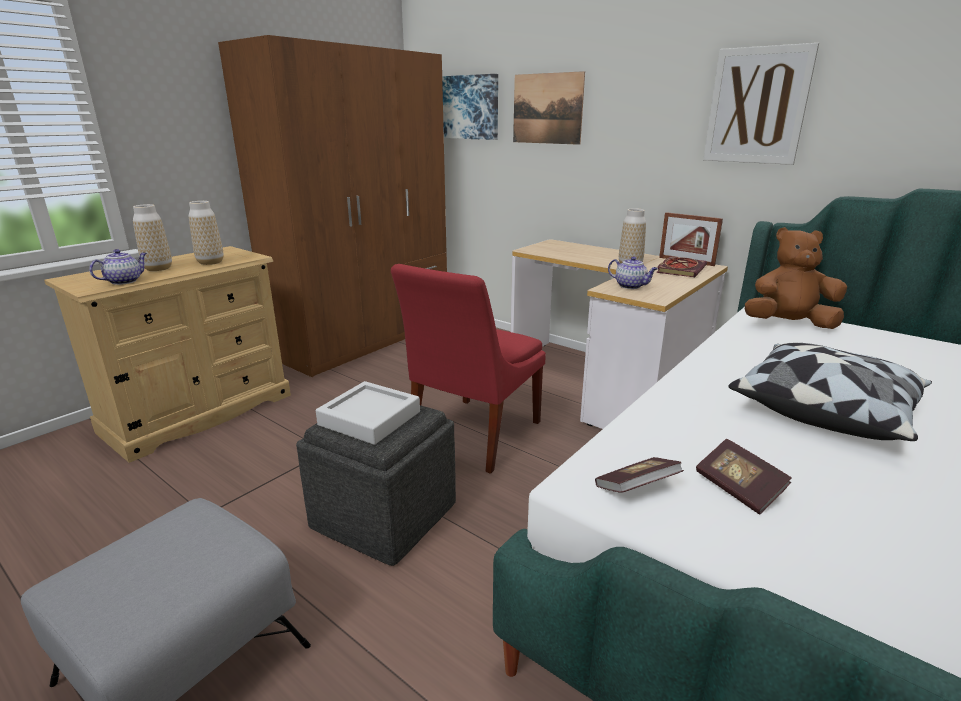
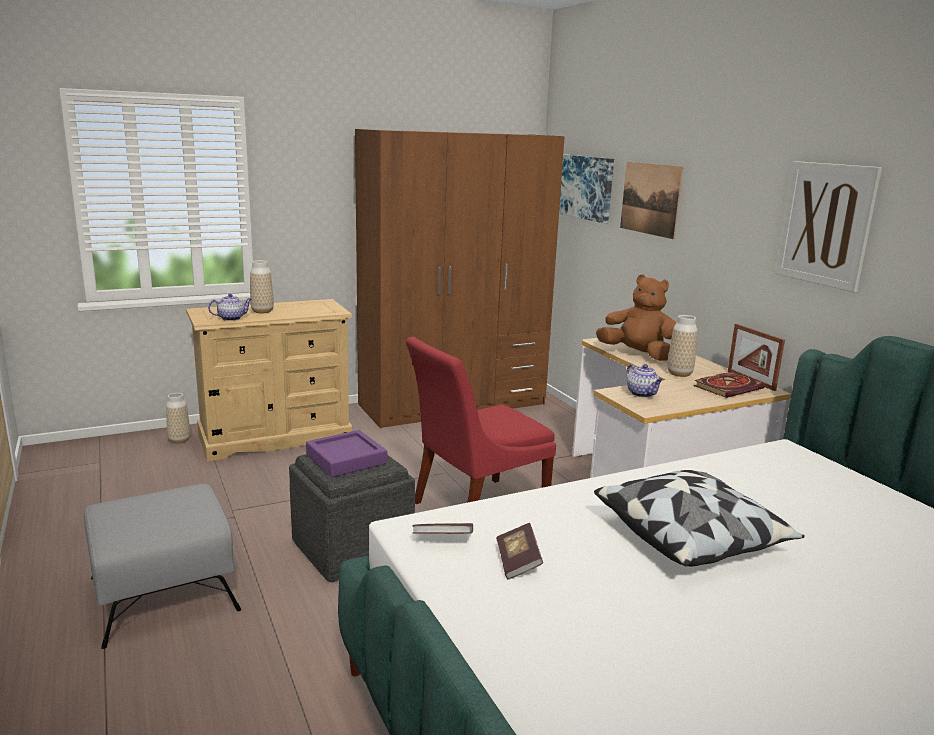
camera: 25 degrees right, 5 degrees down
(210, 262) = (302, 312): vase -> vase (179, 440)
(369, 418) = (346, 459): grey tray -> purple tray
(788, 324) = (795, 466): brown plush toy -> brown plush toy (638, 355)

